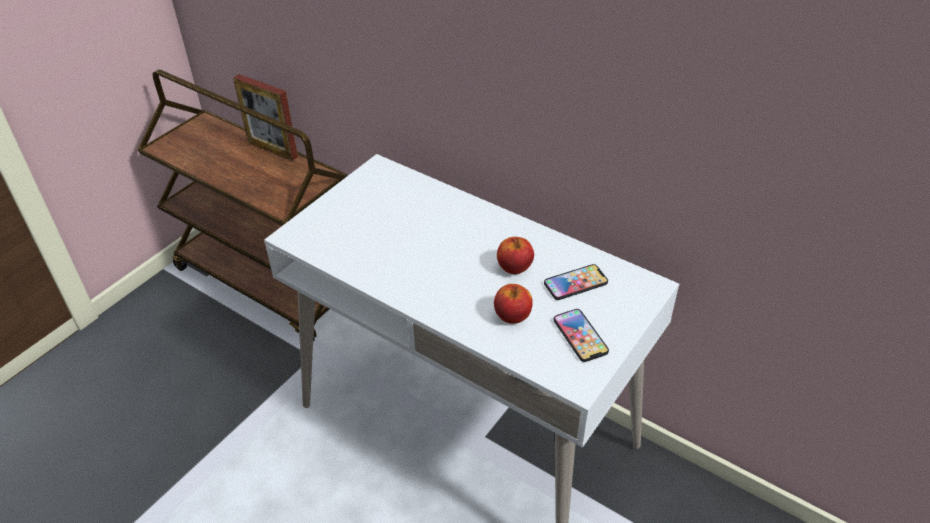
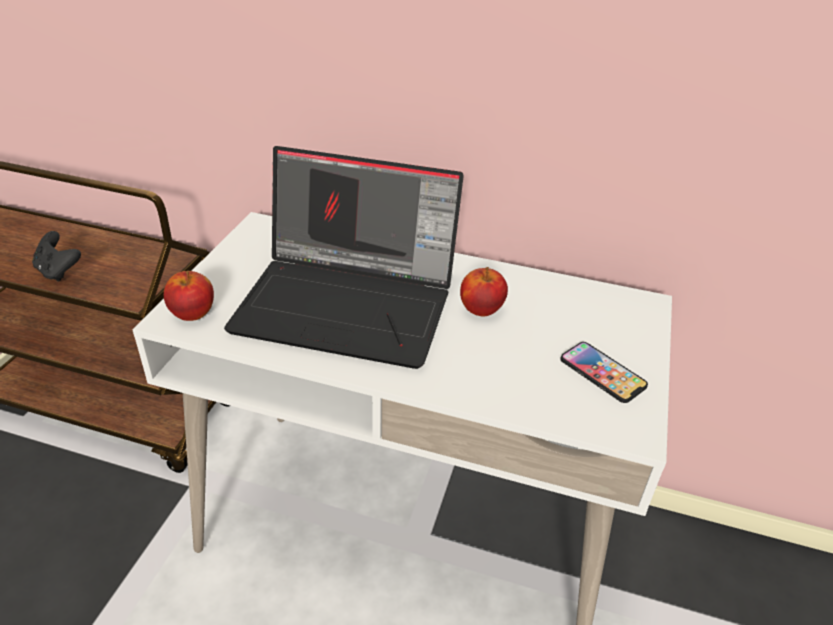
camera: 20 degrees left, 5 degrees down
(236, 177) = (59, 271): none -> black game controller
(272, 149) = (100, 235): picture frame -> none
(418, 246) = (350, 304): none -> laptop
(512, 316) = (509, 365): apple -> apple (192, 313)
(575, 283) = (561, 314): phone -> none

